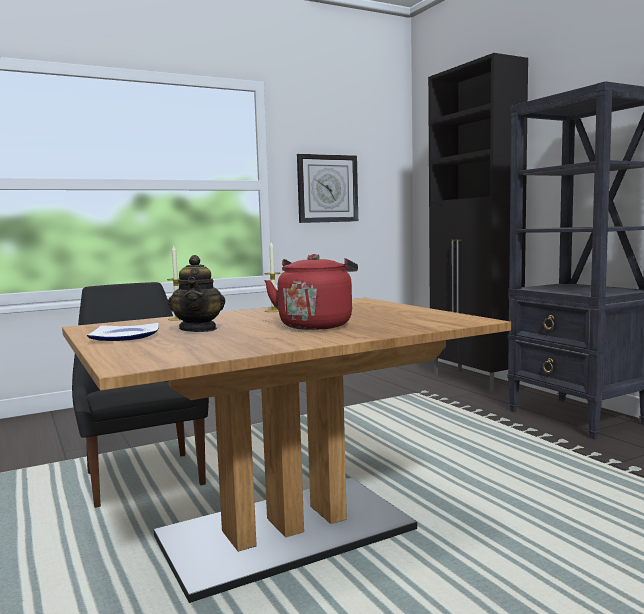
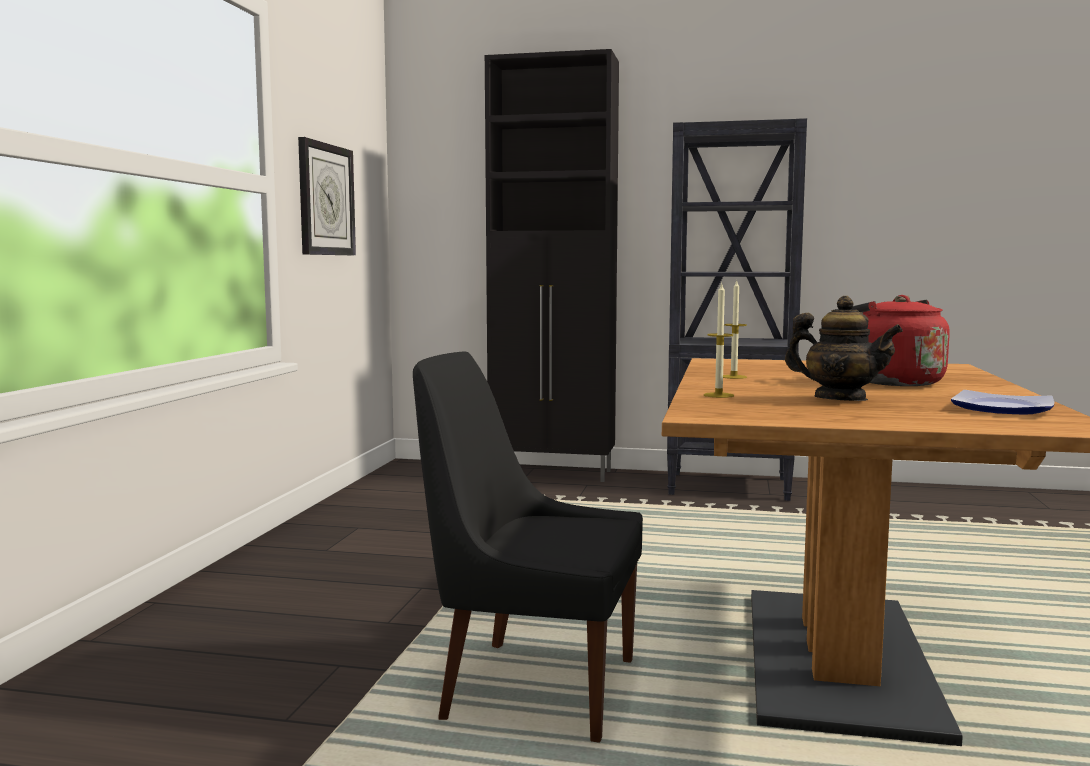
camera: 50 degrees left, 0 degrees up
(123, 337) = (845, 415): plate -> plate (1003, 409)

